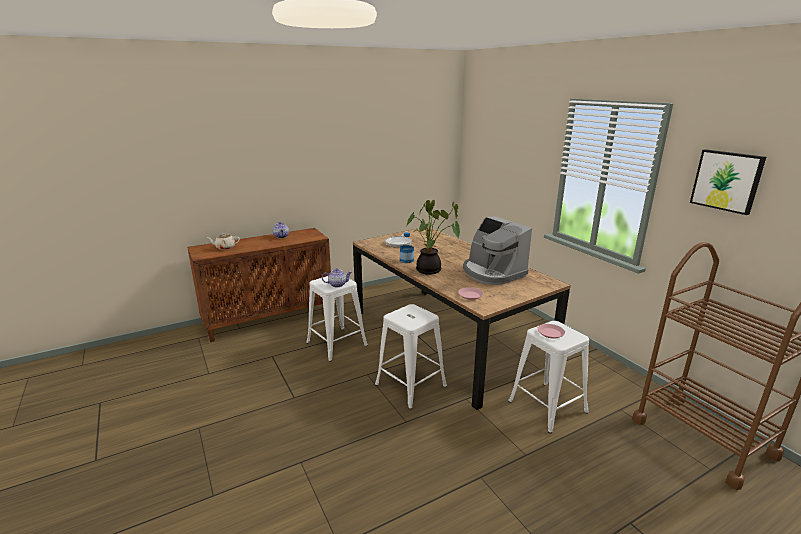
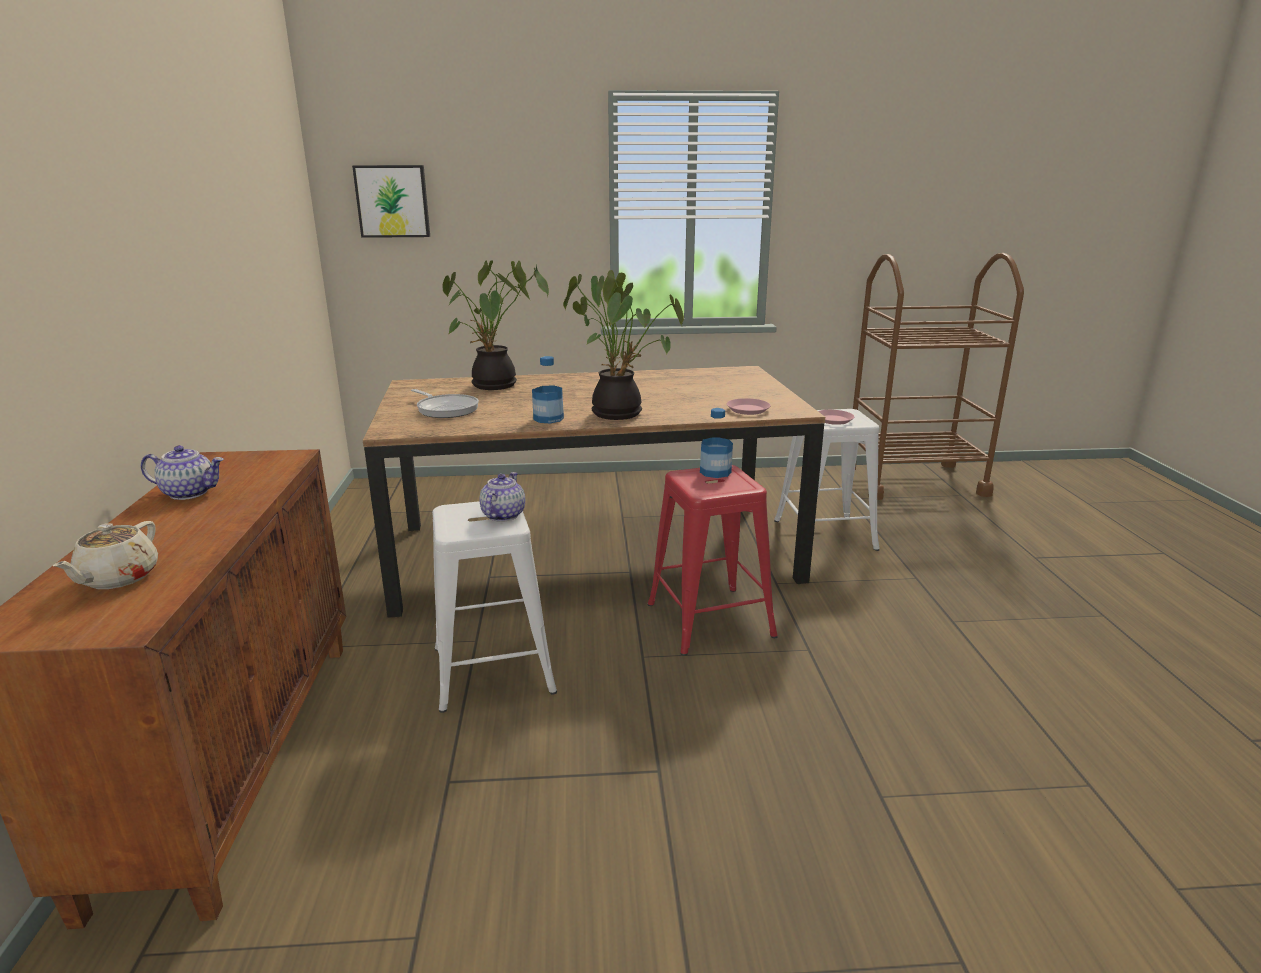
camera: 65 degrees left, 0 degrees up
(410, 385) = (709, 620): white stool -> red stool
(421, 314) = (715, 472): none -> bottle
(441, 242) = (496, 386): none -> potted plant
(492, 273) = (676, 385): coffee machine -> none
(727, 181) = (859, 183): picture -> picture (393, 201)

